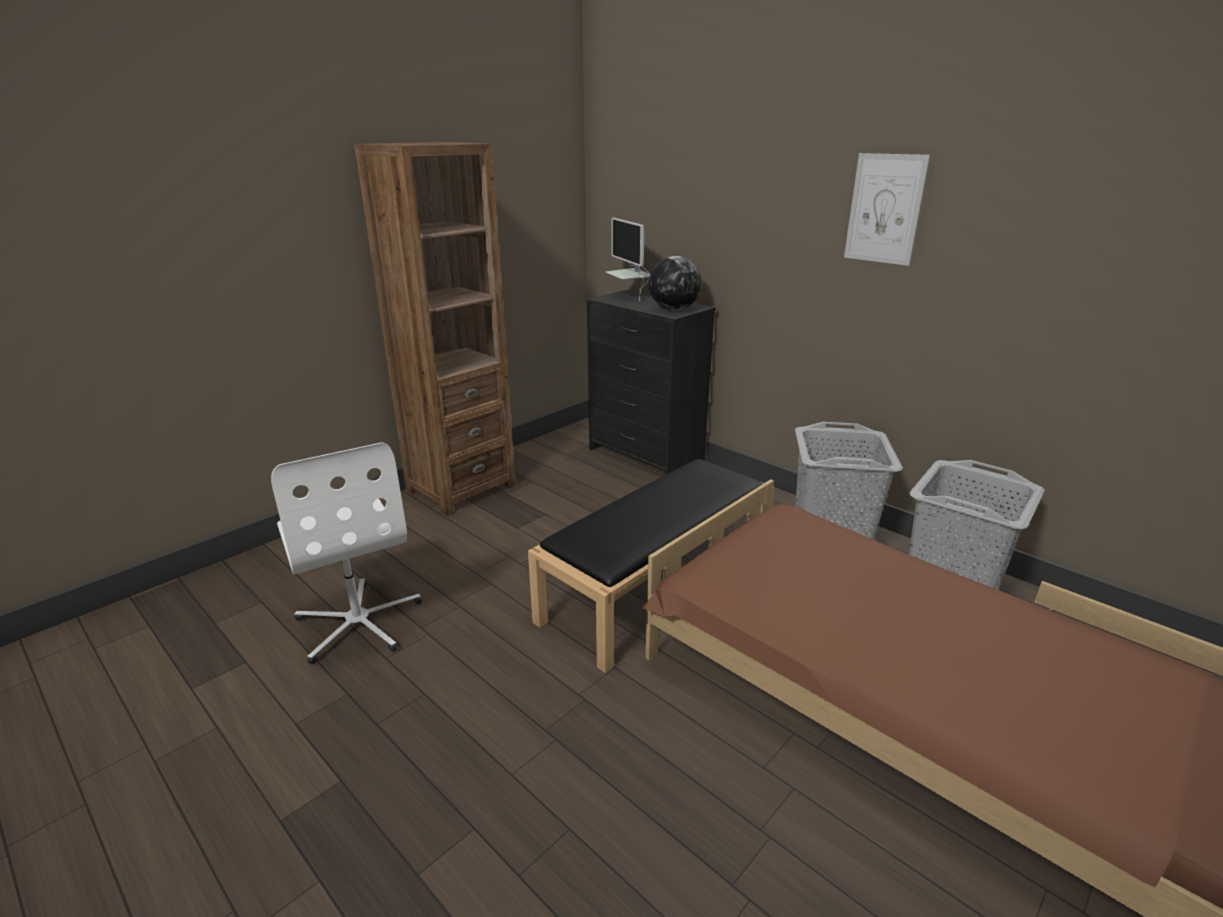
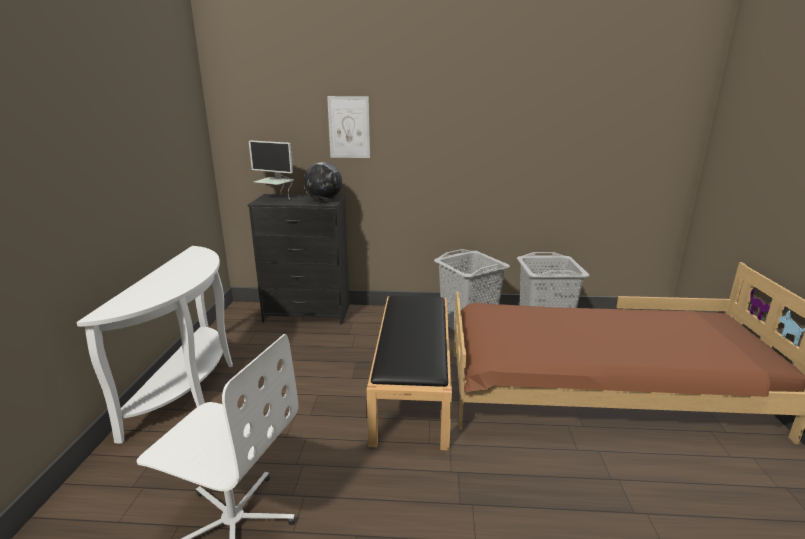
camera: 40 degrees left, 5 degrees down
(461, 488) = (191, 385): brown bookcase -> white console table
(884, 209) = (456, 120): picture -> picture (349, 127)

